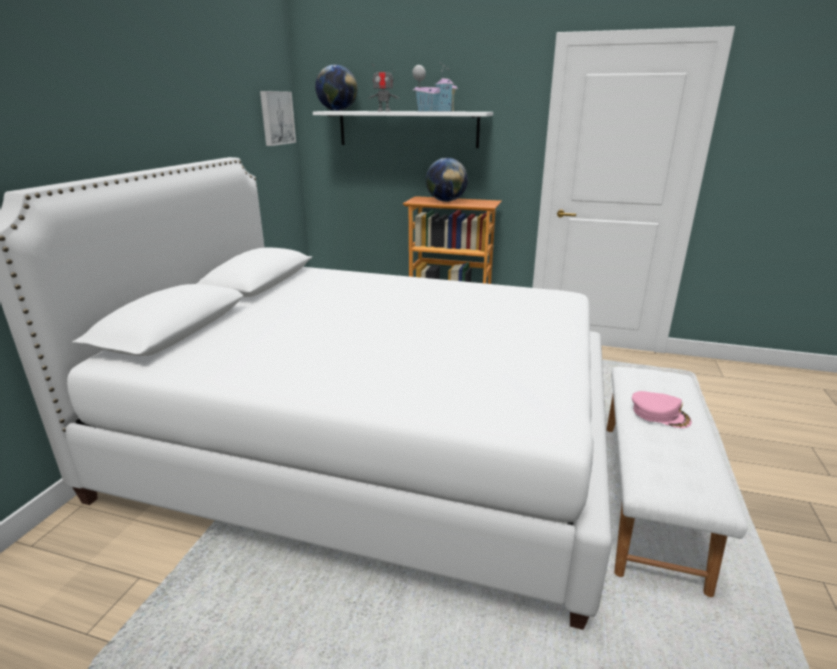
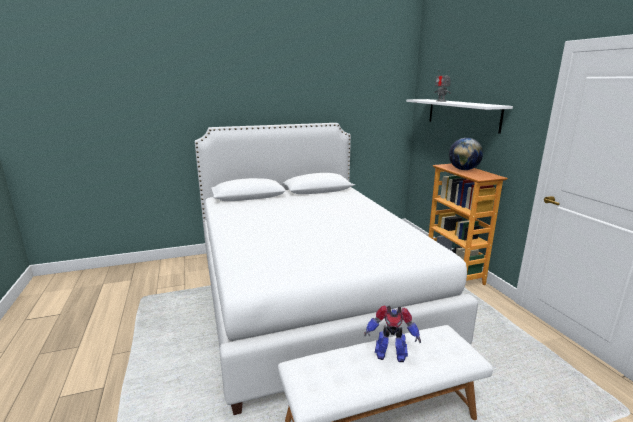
camera: 55 degrees right, 5 degrees down
(276, 118) = (390, 102): picture -> none
(337, 110) = (423, 99): globe -> none
(434, 111) = (467, 103): toy house -> none
(660, 414) = (390, 354): pink cap -> toy robot

